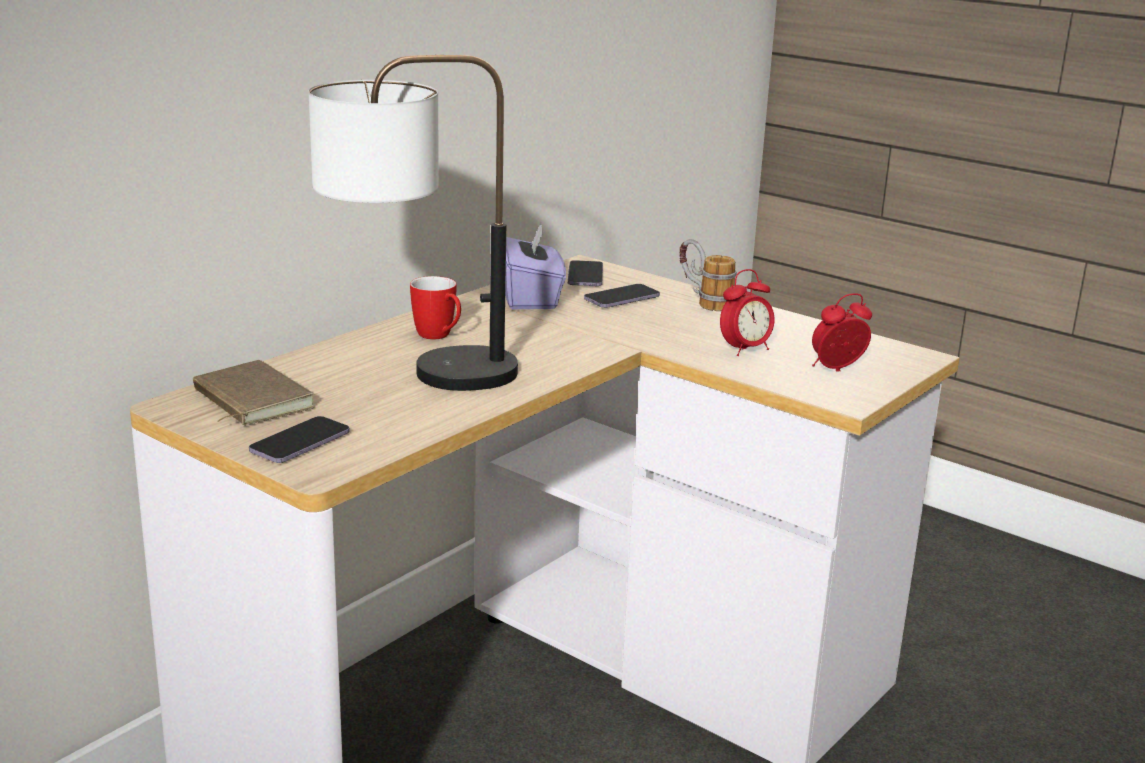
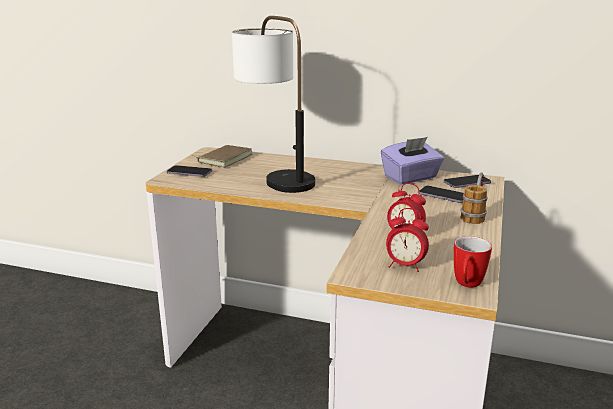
camera: 70 degrees right, 0 degrees up
(439, 337) = (329, 171): mug -> mug (466, 285)
(836, 370) = (405, 266): alarm clock -> alarm clock turned 150 degrees clockwise

